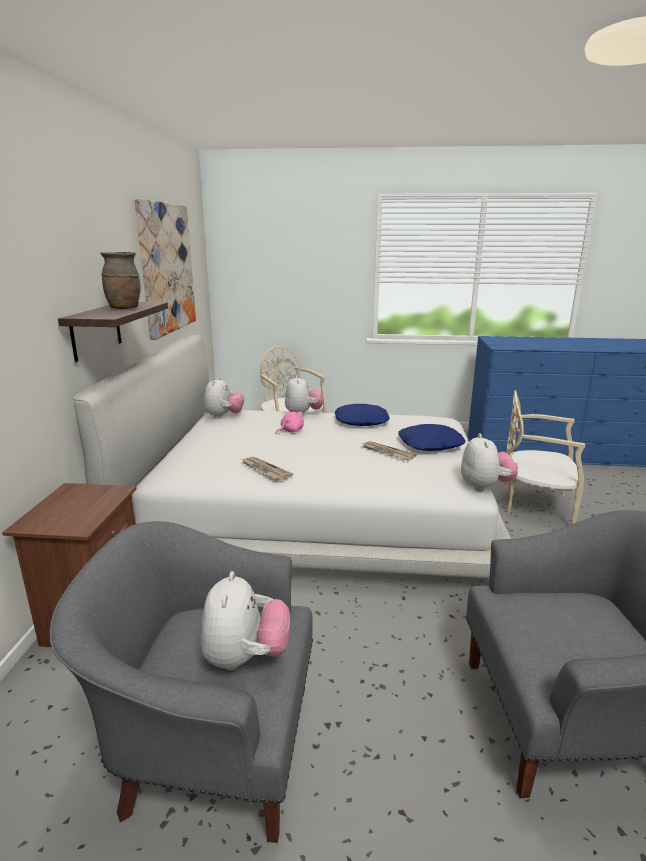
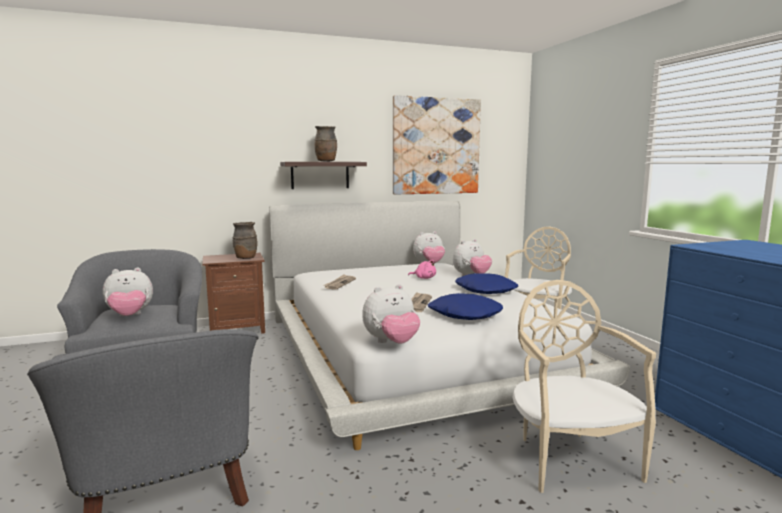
camera: 65 degrees right, 10 degrees down
(100, 497) = (245, 258): none -> brown vase

